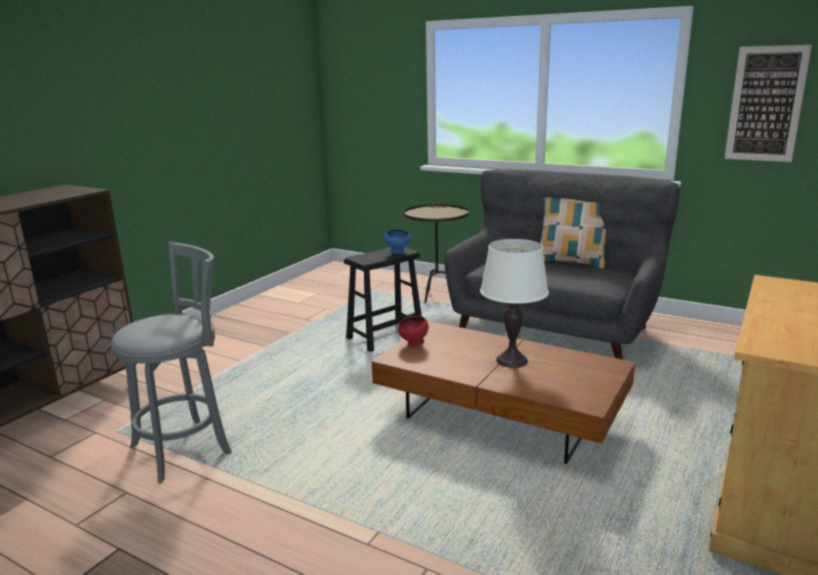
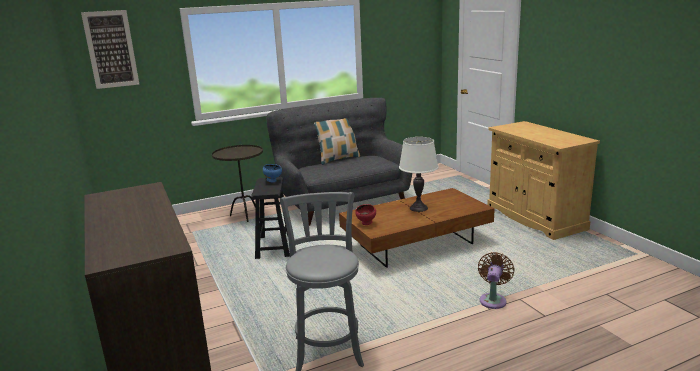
camera: 55 degrees left, 0 degrees up
(399, 539) = (493, 299): none -> brown fan
(766, 104) = (398, 50): picture -> picture (111, 49)

